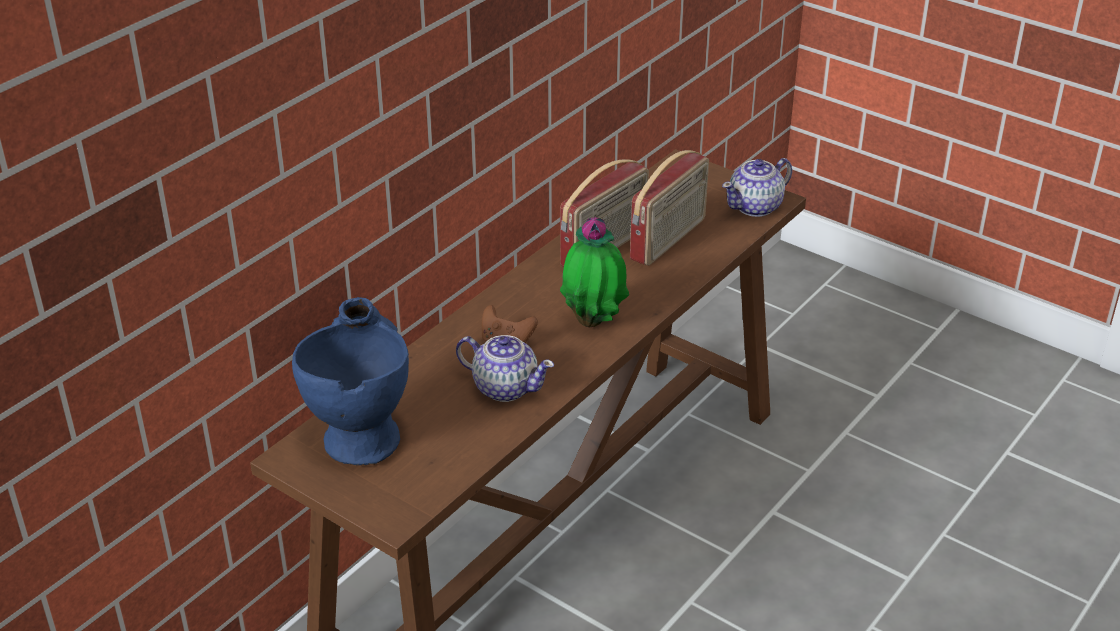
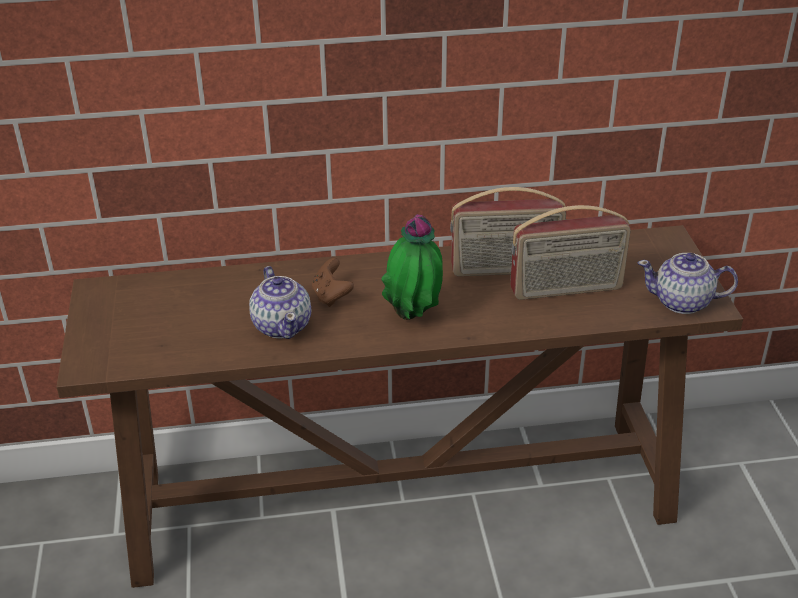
camera: 45 degrees right, 0 degrees up
(360, 431) = (155, 299): blue vase -> none

